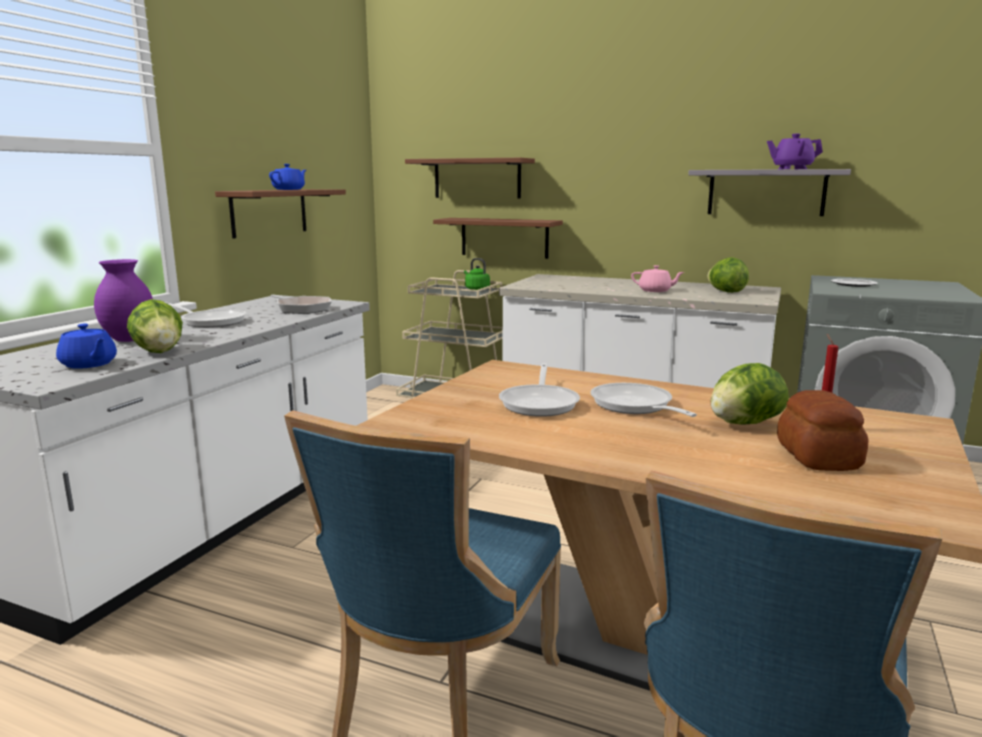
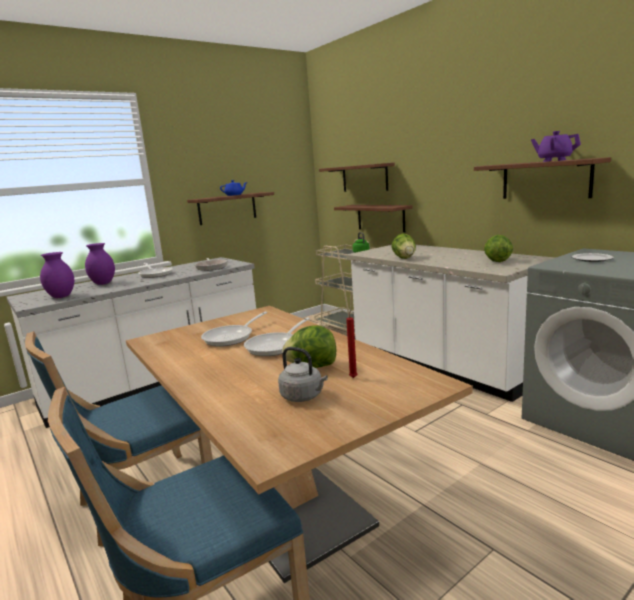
camera: 30 degrees right, 0 degrees up
(89, 364) = (62, 296): blue teapot -> purple vase
(159, 352) = (99, 291): lettuce -> lettuce (404, 258)
(634, 406) = (276, 346): frying pan -> frying pan turned 150 degrees counterclockwise
(655, 291) = (443, 259): pink teapot -> none
(766, 192) = (545, 180): grey shelf -> brown shelf
(818, 456) = (303, 397): bread -> grey kettle

